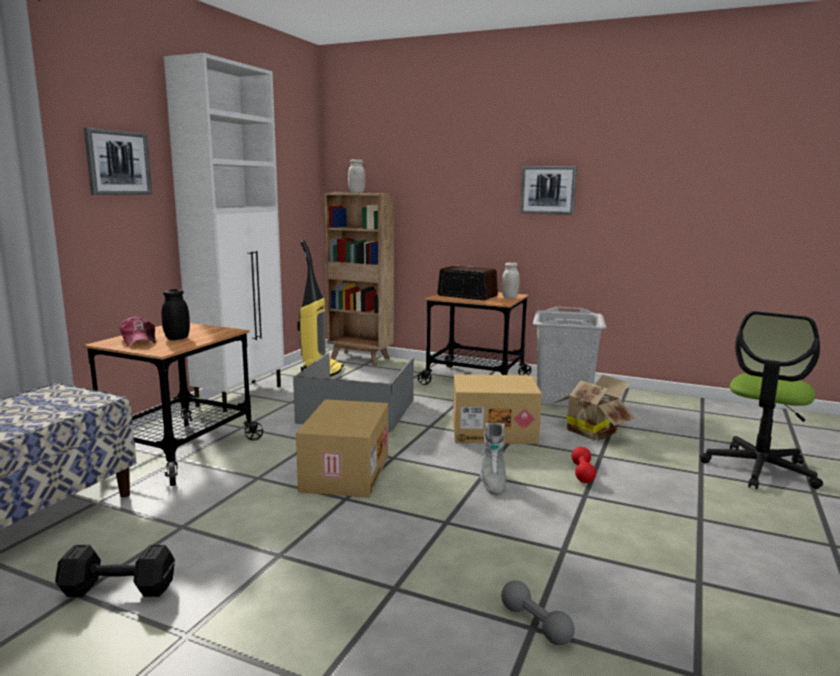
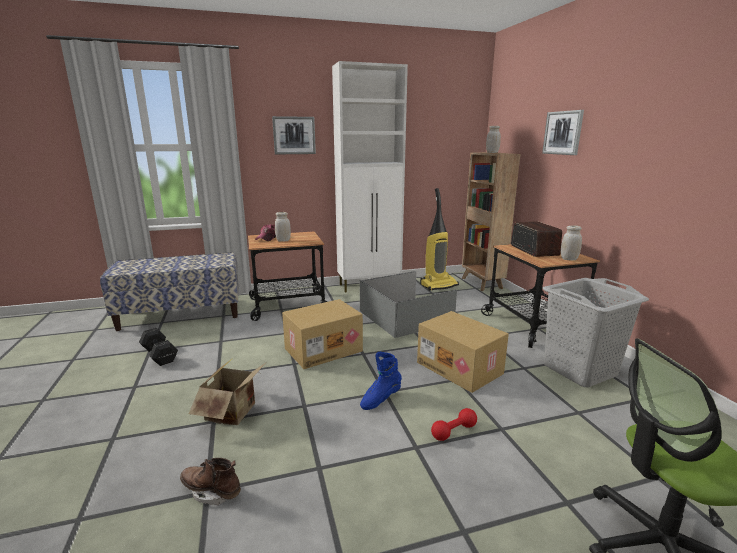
camera: 50 degrees right, 5 degrees up
(177, 338) = (283, 240): black jar -> white jar
(492, 482) = (380, 399): grey boot -> blue boot
(535, 624) = (212, 491): grey dumbbell -> brown boot
(548, 190) = (637, 154): picture -> picture (563, 133)
(592, 431) = (542, 407): cardboard box -> cardboard box (235, 412)

